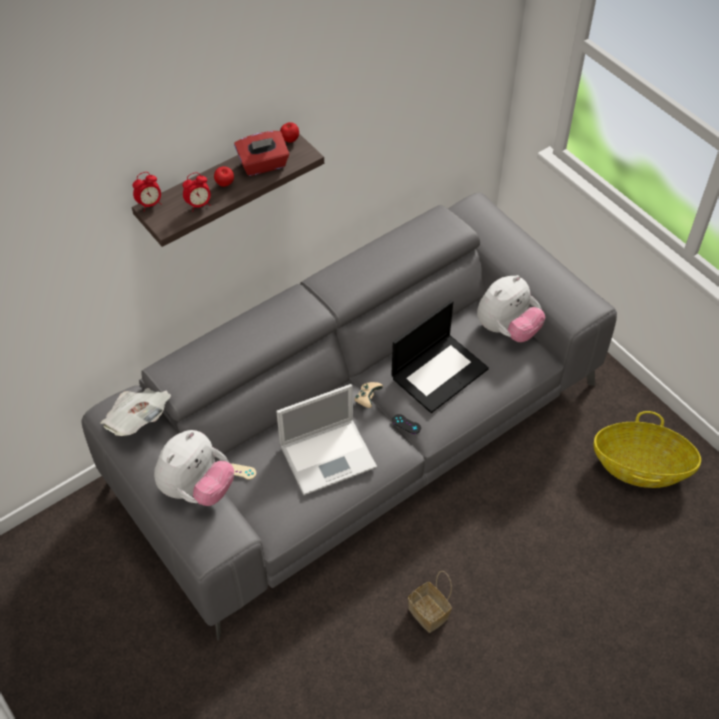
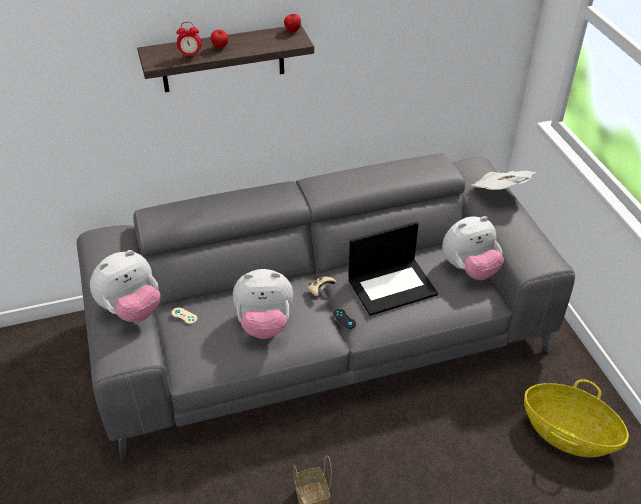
camera: 20 degrees right, 10 degrees down
(138, 420) = (115, 248): newspaper -> newspaper (500, 191)
(150, 204) = (152, 48): alarm clock -> none
(263, 165) = (260, 41): red tissue box -> none
(329, 455) = (264, 324): laptop -> plush toy

